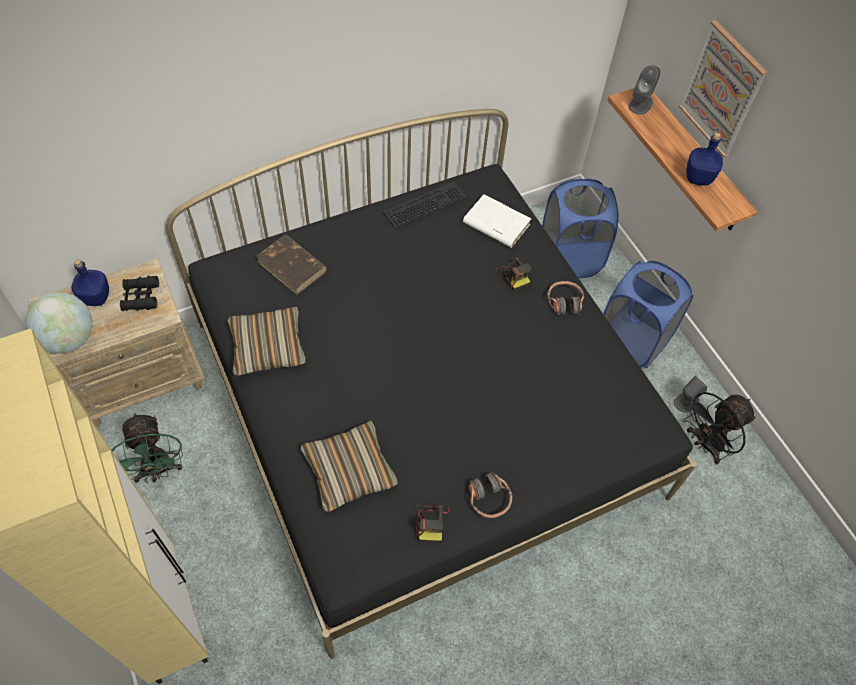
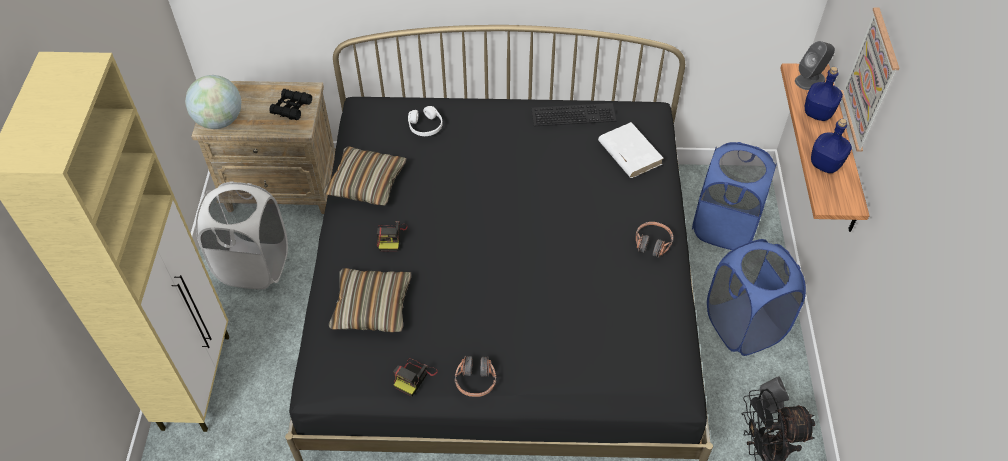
camera: 30 degrees right, 5 degrees down
(96, 297) = (258, 96): blue bottle -> blue bottle (818, 112)
(158, 471) = (254, 265): green fan -> white laundry basket
(292, 266) = (425, 126): brown book -> white headphones
(513, 275) = (618, 202): camera -> camera (391, 237)

